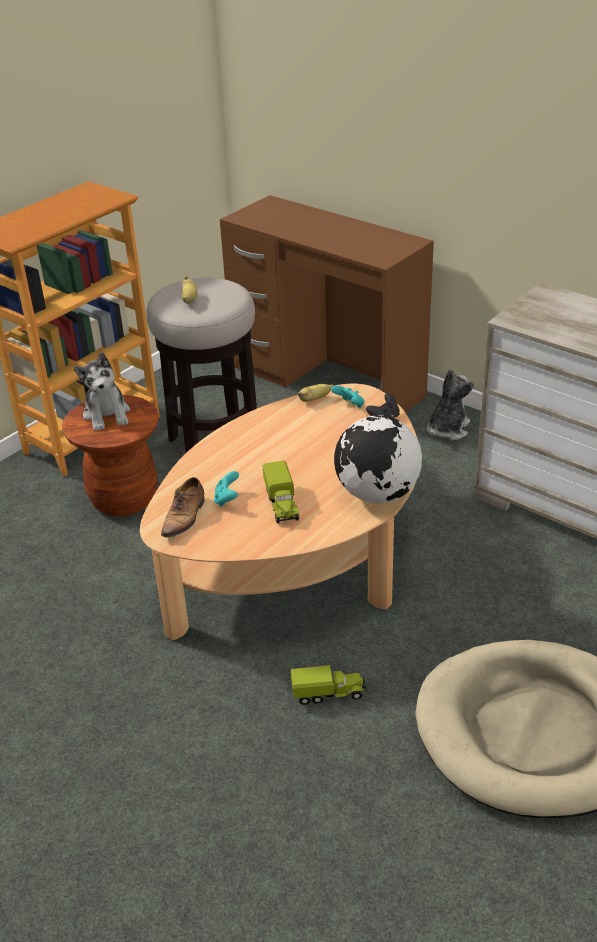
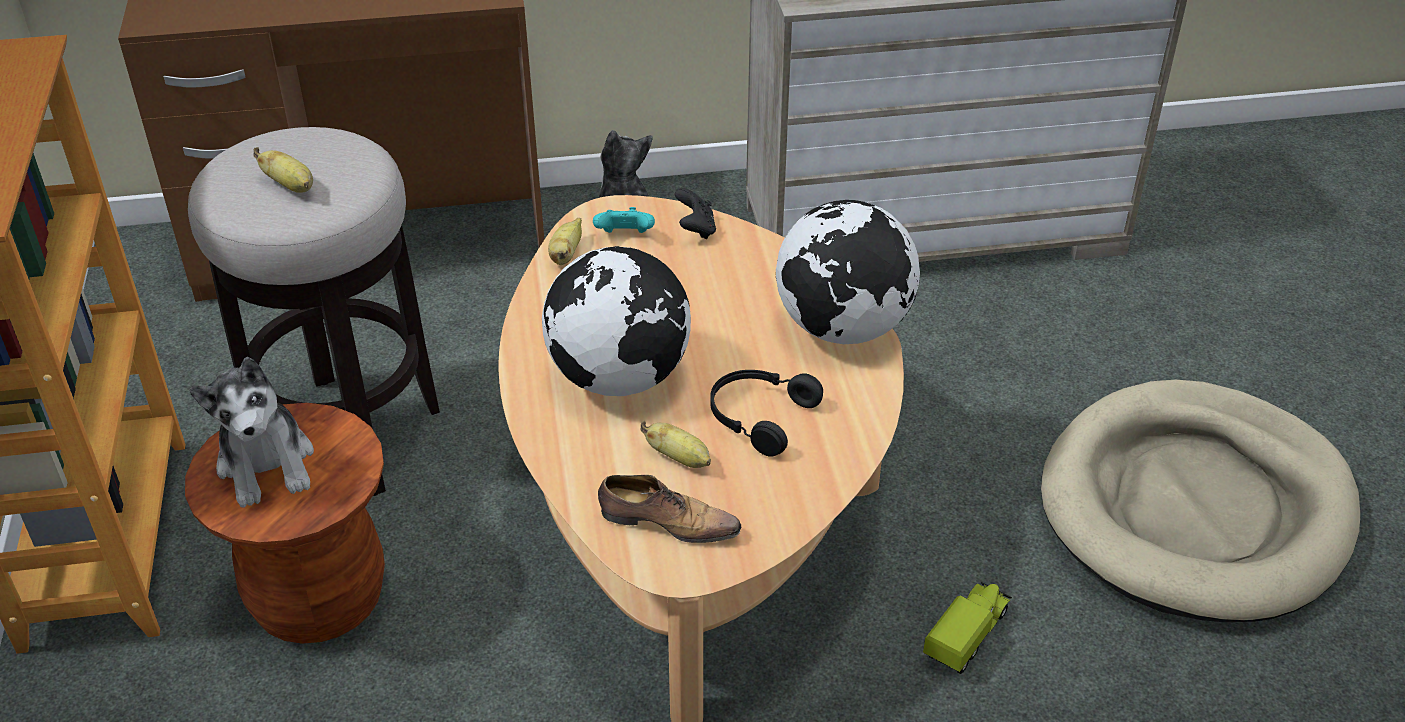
camera: 50 degrees left, 5 degrees up
(107, 414) = (267, 464): plush toy -> plush toy turned 45 degrees clockwise
(184, 517) = (666, 522): shoe -> shoe turned 45 degrees counterclockwise
(227, 499) = (679, 458): turquoise game controller -> banana
(256, 456) = (620, 377): none -> globe
(282, 505) = (759, 417): toy truck -> black headphones

